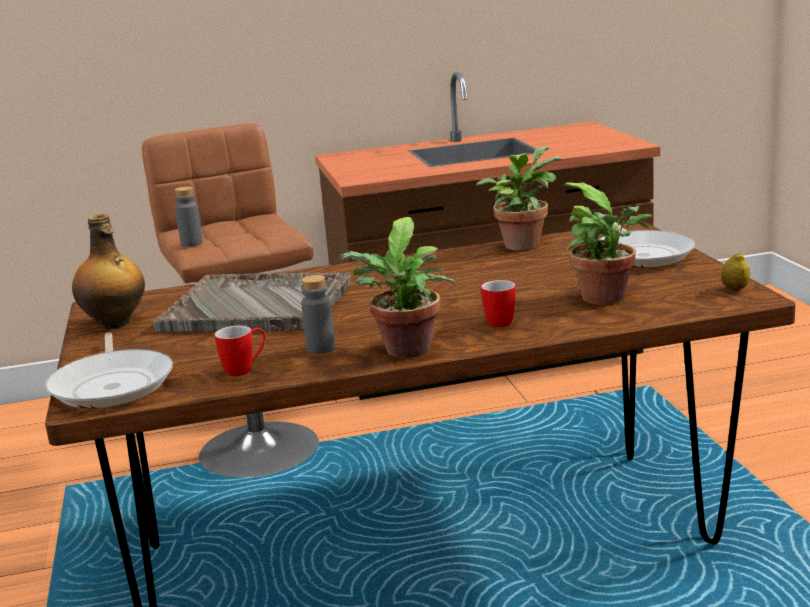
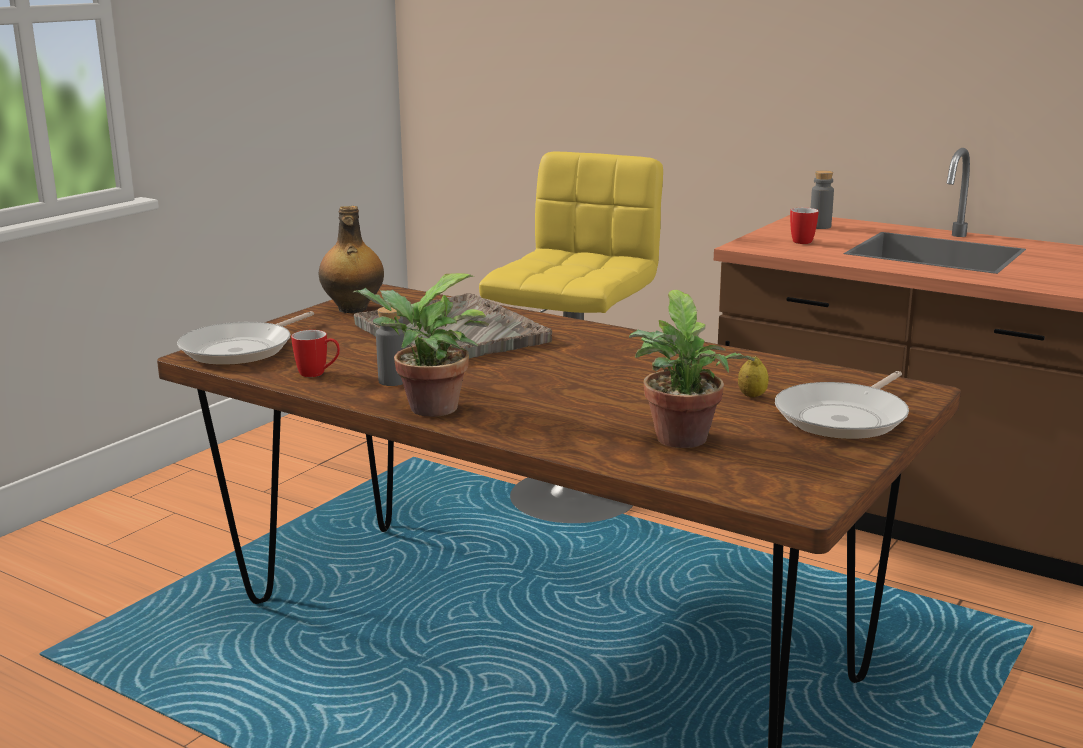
camera: 45 degrees right, 0 degrees up
(191, 243) = (521, 263): grey bottle -> grey bottle (820, 226)
(260, 449) = (575, 496): brown stool -> yellow stool
(496, 321) = (547, 417): mug -> mug (802, 240)
(522, 244) = (776, 363): potted plant -> none
(735, 289) = (815, 488): lemon -> lemon (752, 396)

